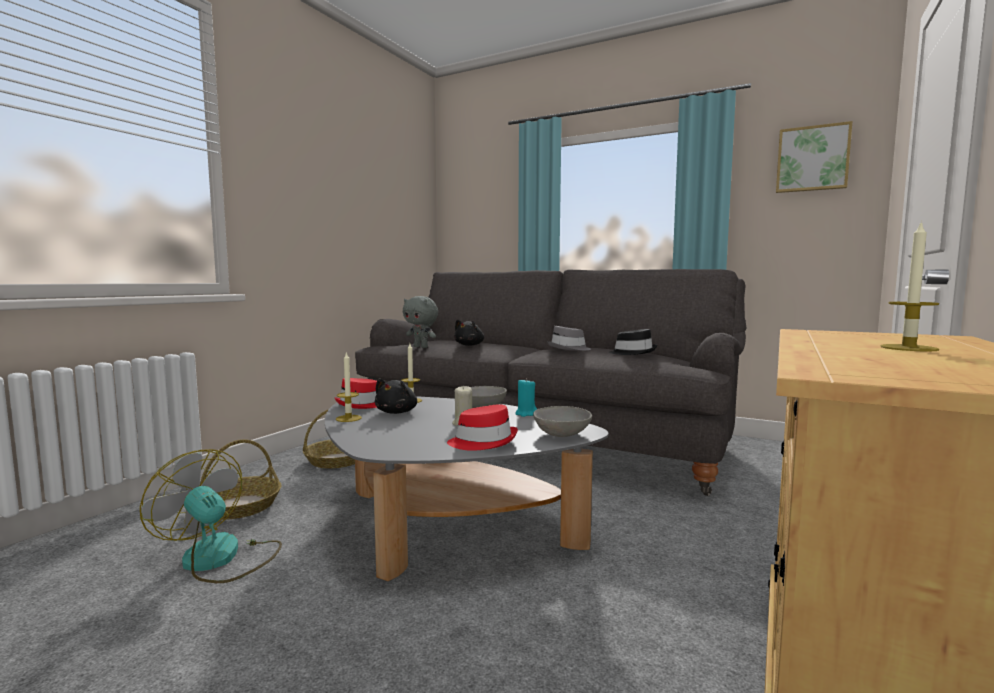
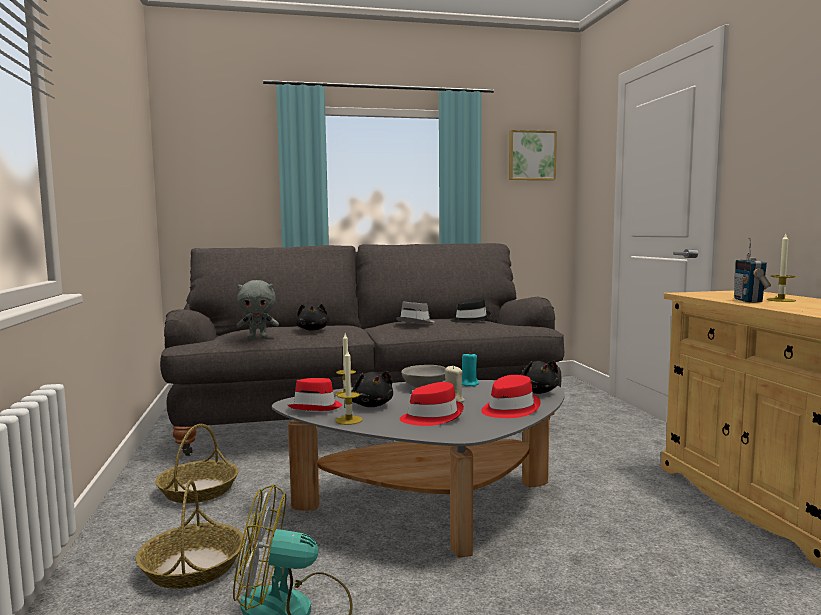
camera: 40 degrees left, 0 degrees up
(404, 431) = (431, 417): none -> red hat
(562, 434) = (537, 392): grey bowl -> black plush toy
(833, 344) = (749, 301): none -> radio

